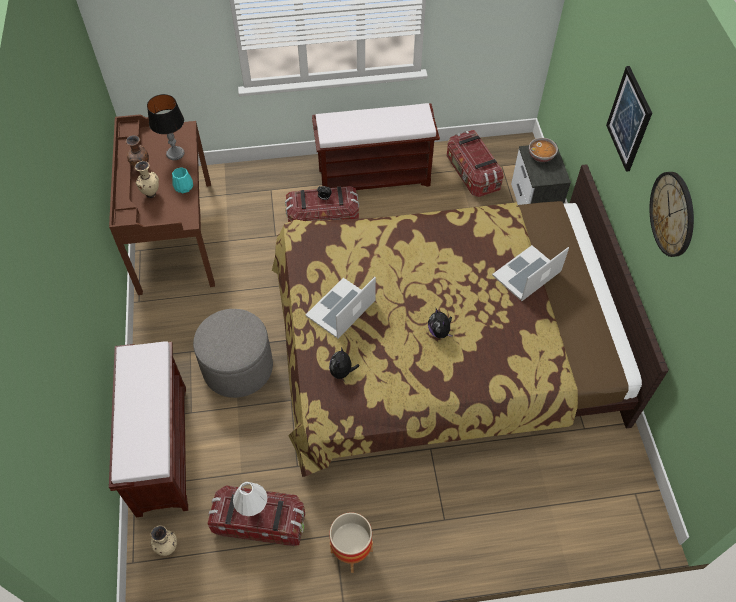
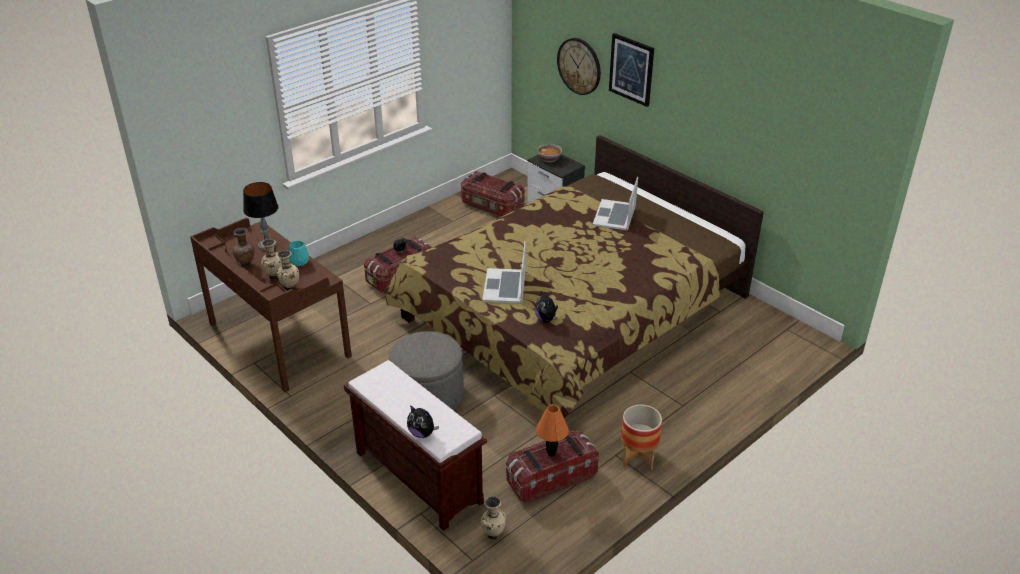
camera: 35 degrees left, 20 degrees down
(151, 214) = (289, 288): none -> beige vase
(254, 511) = (551, 454): white table lamp -> orange table lamp
(375, 176) = (416, 236): brown bench -> none
(439, 332) = (590, 268): plush toy -> plush toy (422, 433)
(672, 214) = (709, 100): wall clock -> wall clock (579, 66)

